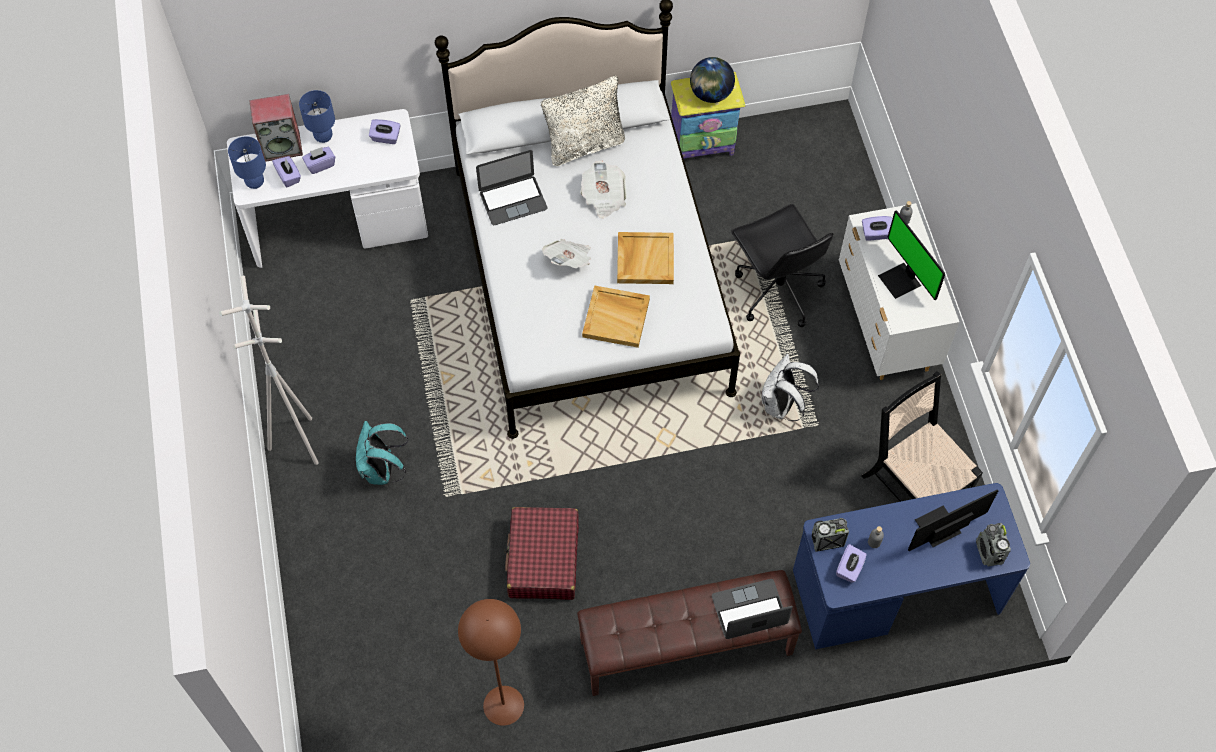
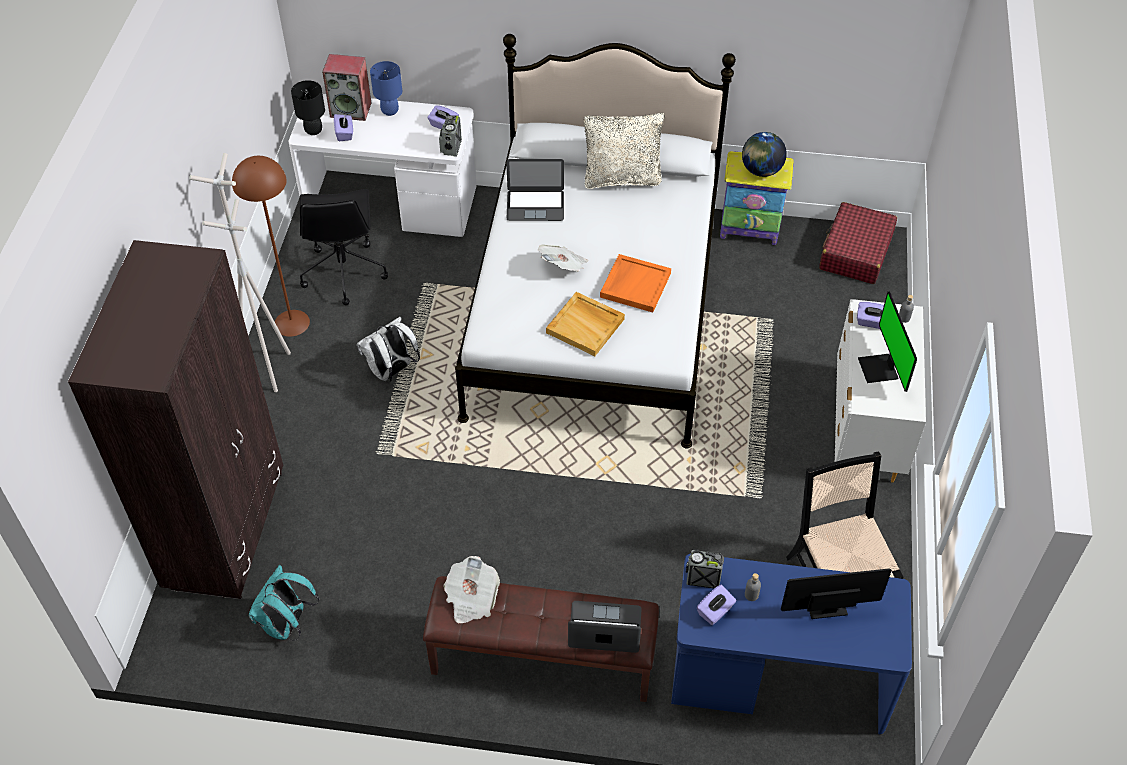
camera: 20 degrees right, 10 degrees down
(254, 182) = (313, 131): blue table lamp -> black table lamp
(320, 165) = (376, 131): purple tissue box -> none
(336, 622) = (226, 529): none -> brown wardrobe
(382, 470) = (330, 414): turquoise backpack -> turquoise backpack (287, 625)
(503, 705) = (342, 654): brown floor lamp -> brown floor lamp (291, 323)
(543, 559) = (441, 536): red suitcase -> red suitcase (855, 252)
(604, 197) = (620, 225): newspaper -> newspaper (471, 599)
(644, 259) = (635, 285): beige tray -> orange tray
(776, 289) = (769, 367): black office chair -> black office chair (344, 270)
(781, 406) = (732, 470): white backpack -> white backpack (391, 371)
(989, 553) = (870, 643): radio -> radio (451, 148)

